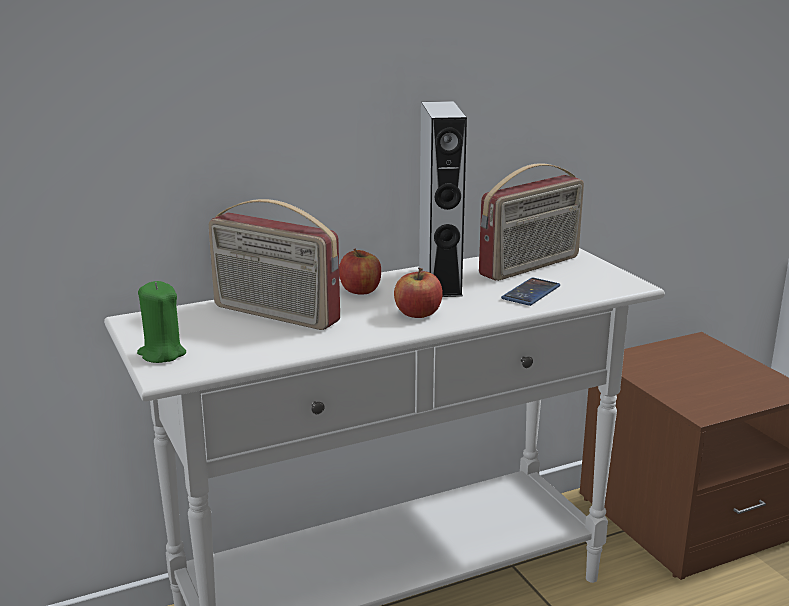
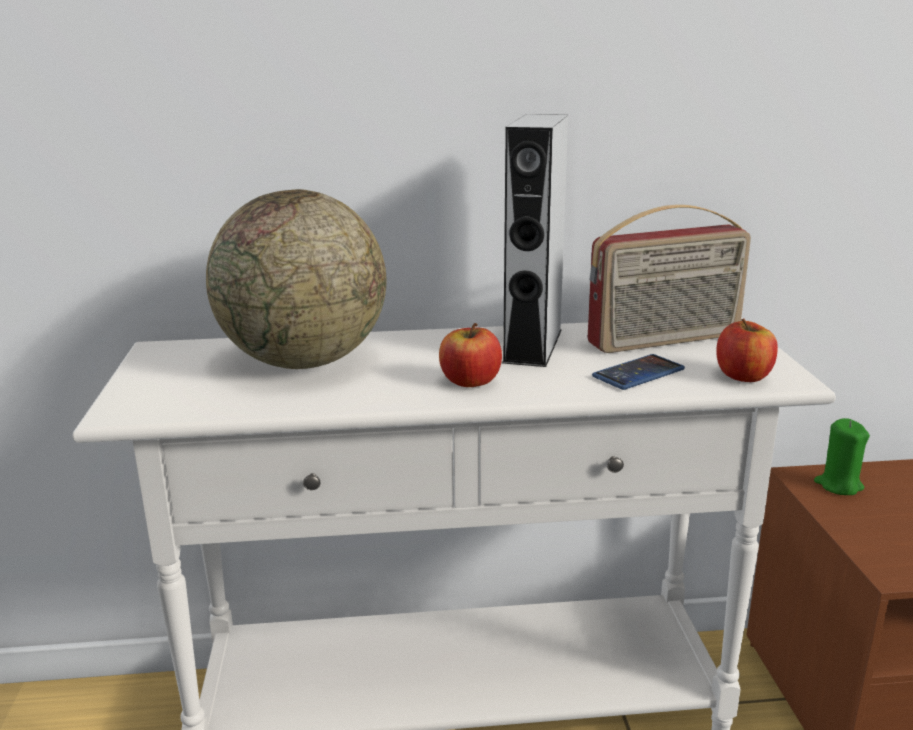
camera: 20 degrees right, 0 degrees up
(162, 354) = (140, 390): green candle -> green candle (838, 485)
(274, 315) = (304, 361): radio -> globe
(360, 290) = (428, 345): apple -> apple (743, 376)

